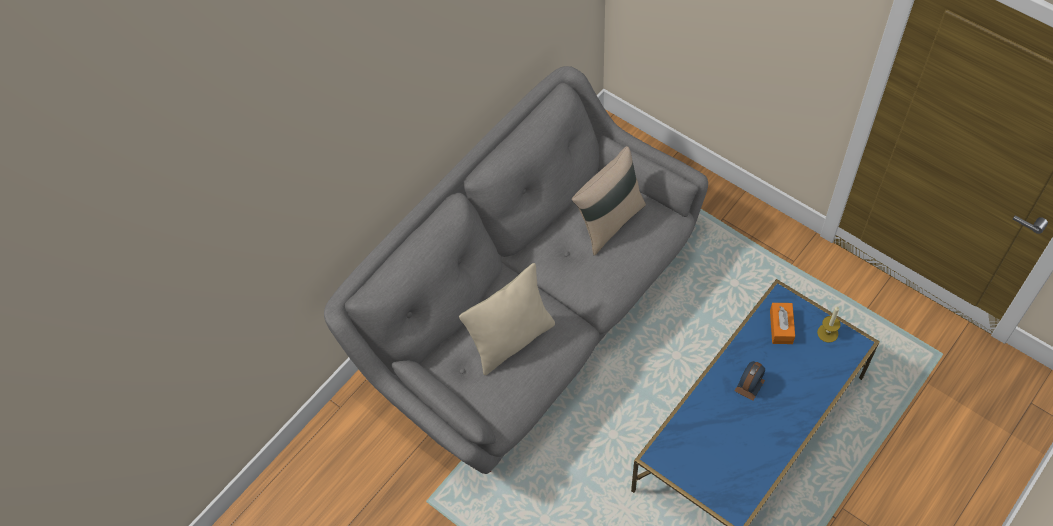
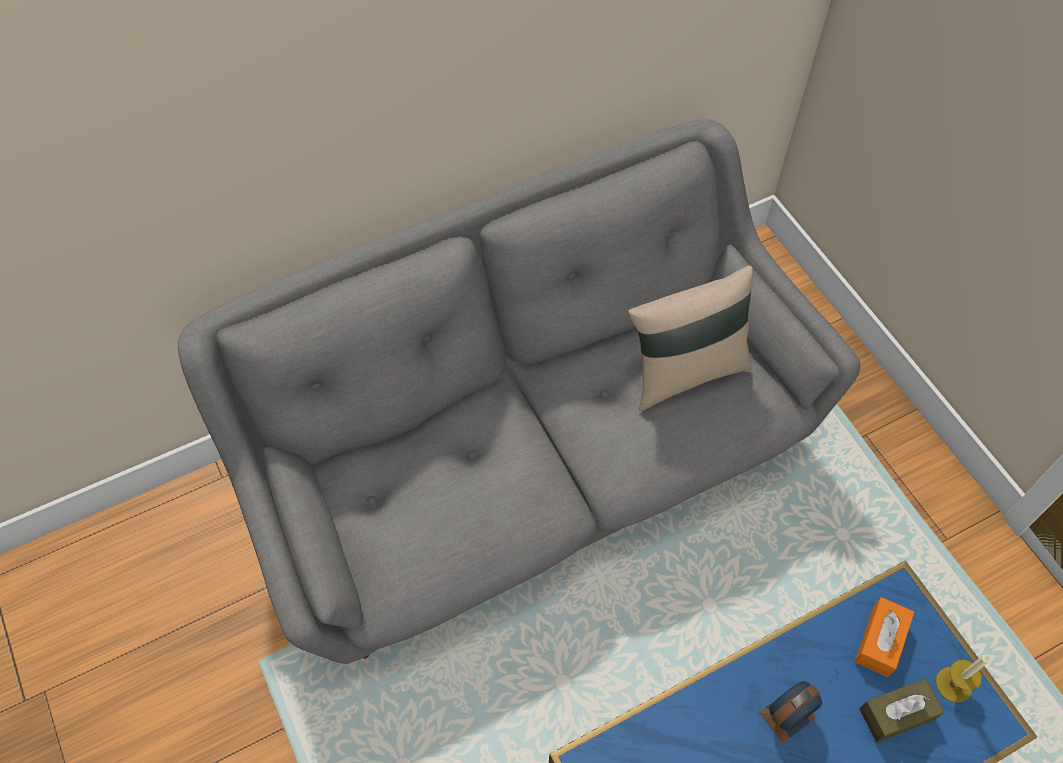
camera: 20 degrees right, 0 degrees up
(512, 340) = (459, 486): beige pillow -> none
(805, 360) = (896, 714): none -> brown tissue box

